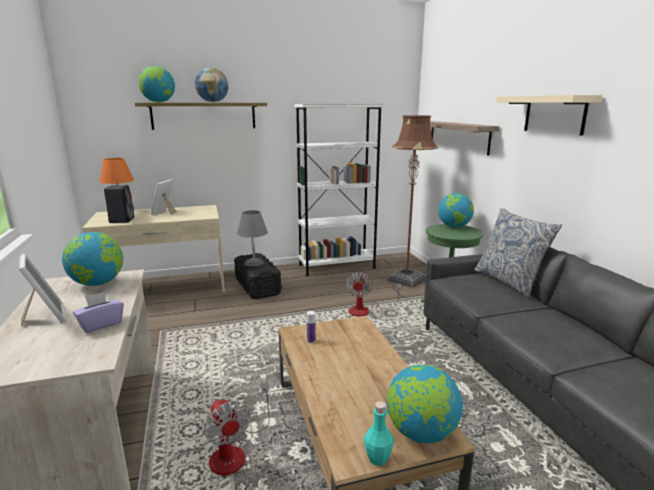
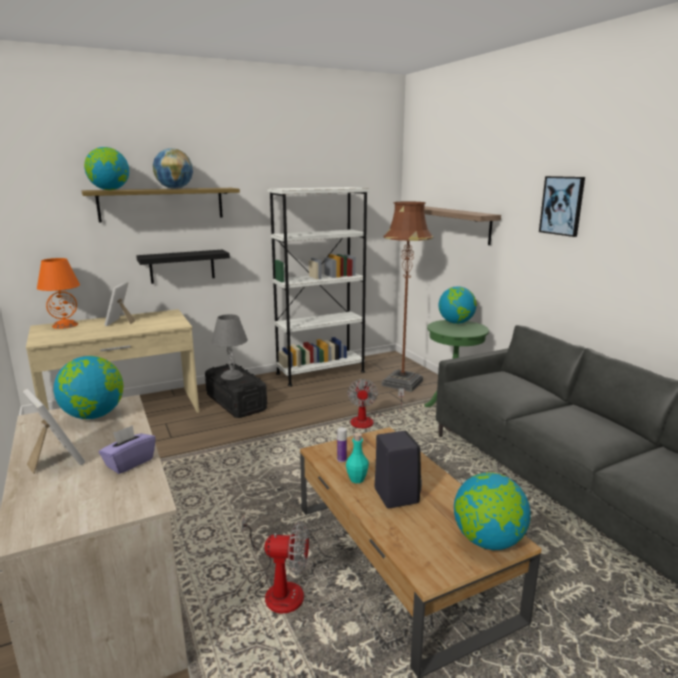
camera: 10 degrees left, 0 degrees up
(122, 220) = (71, 334): black speaker -> black speaker (395, 495)
(220, 169) = (182, 266): none -> black shelf
(235, 451) = (277, 589): fan -> fan turned 45 degrees counterclockwise
(377, 458) = (456, 571): turquoise bottle -> turquoise bottle (357, 479)
(509, 281) = (525, 379): pillow -> none
(554, 114) = (562, 205): beige shelf -> picture

